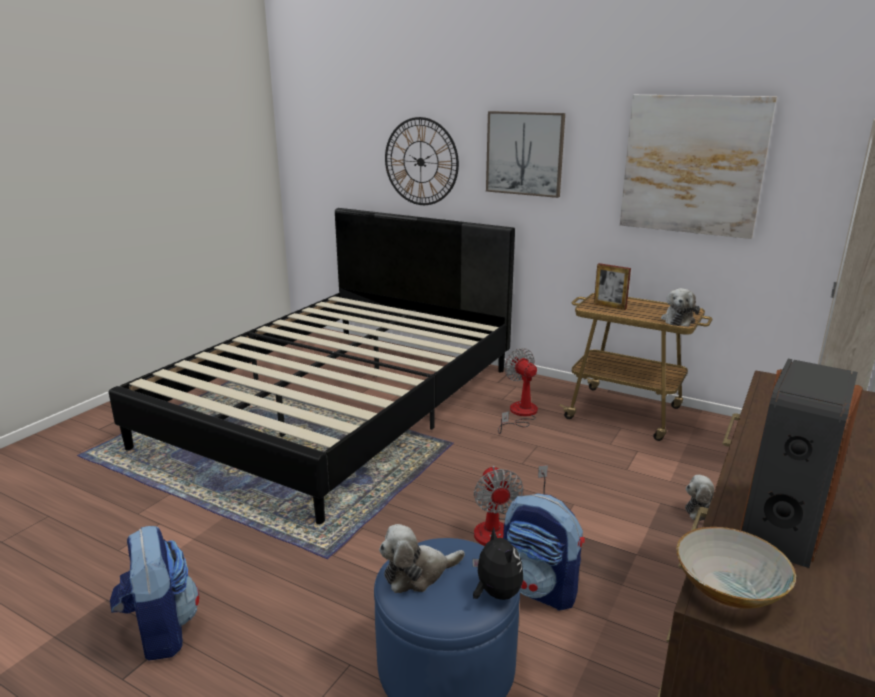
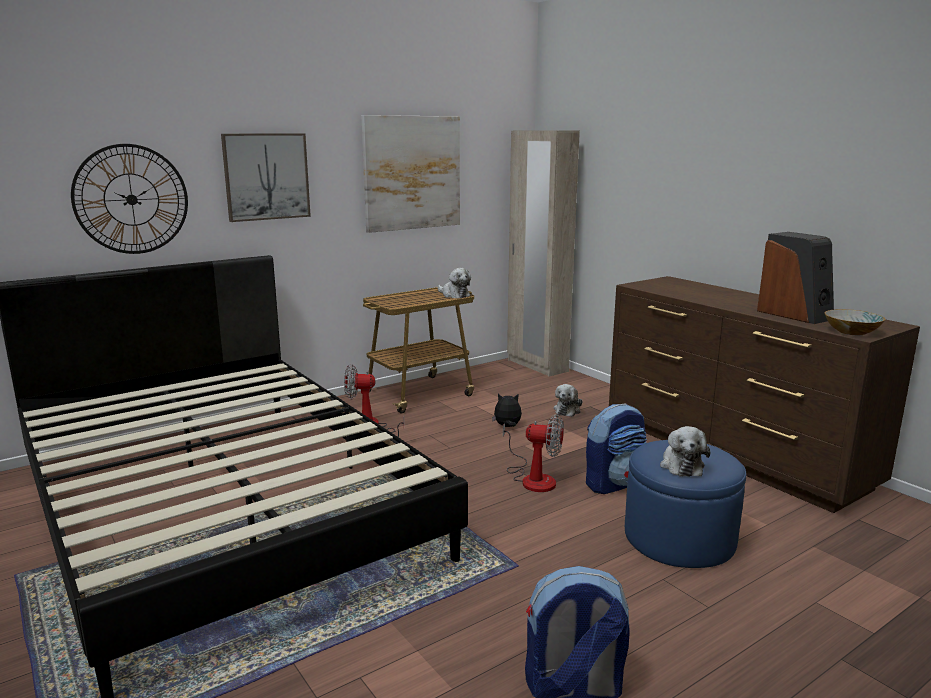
camera: 65 degrees left, 5 degrees down
(496, 593) = (710, 447): plush toy -> plush toy (507, 427)
(609, 306) = (399, 301): picture frame -> none

